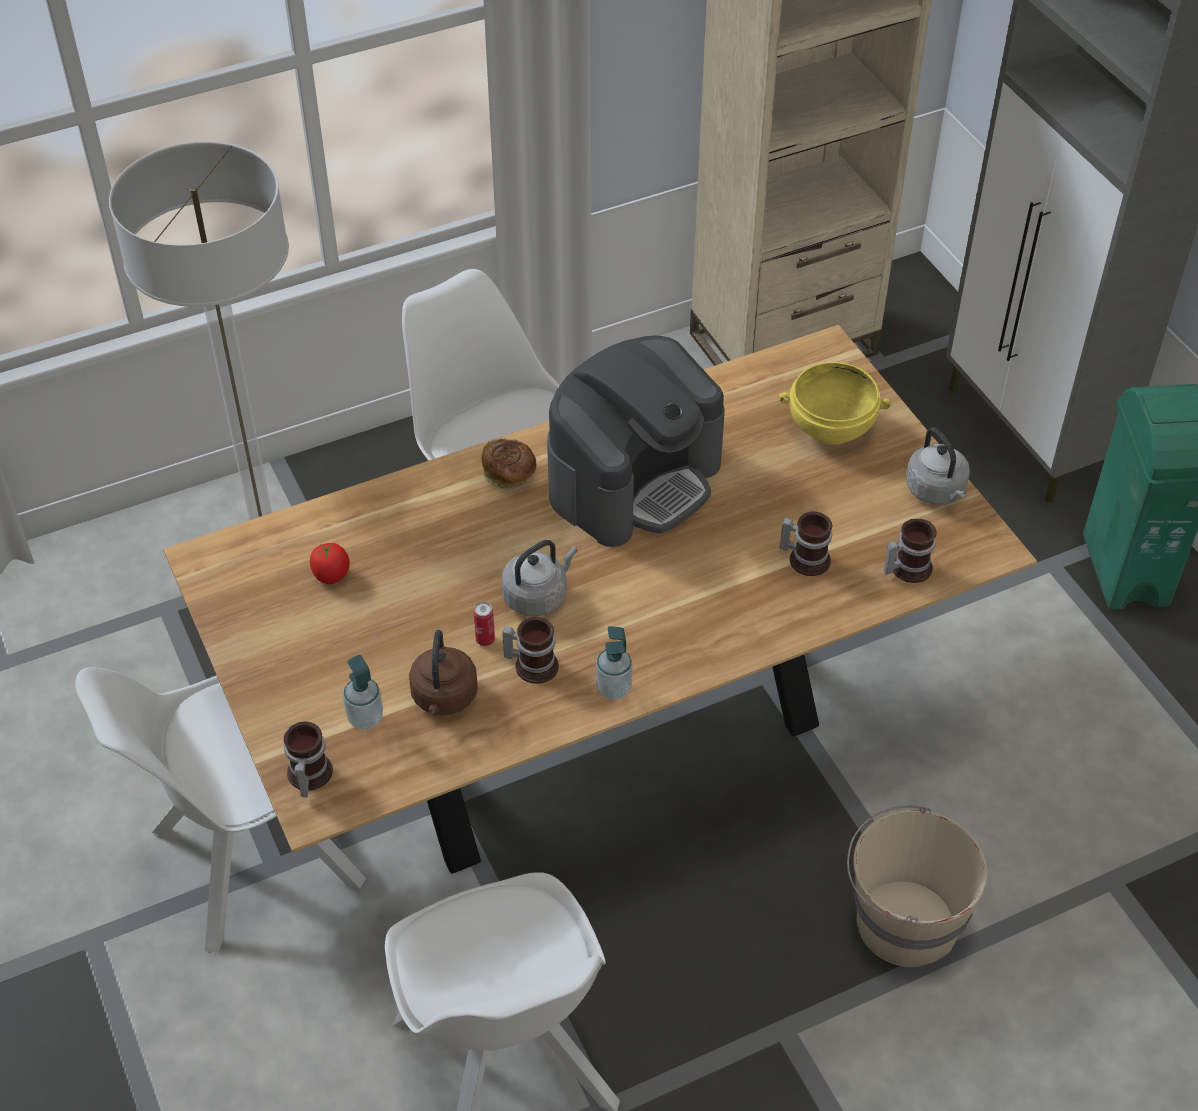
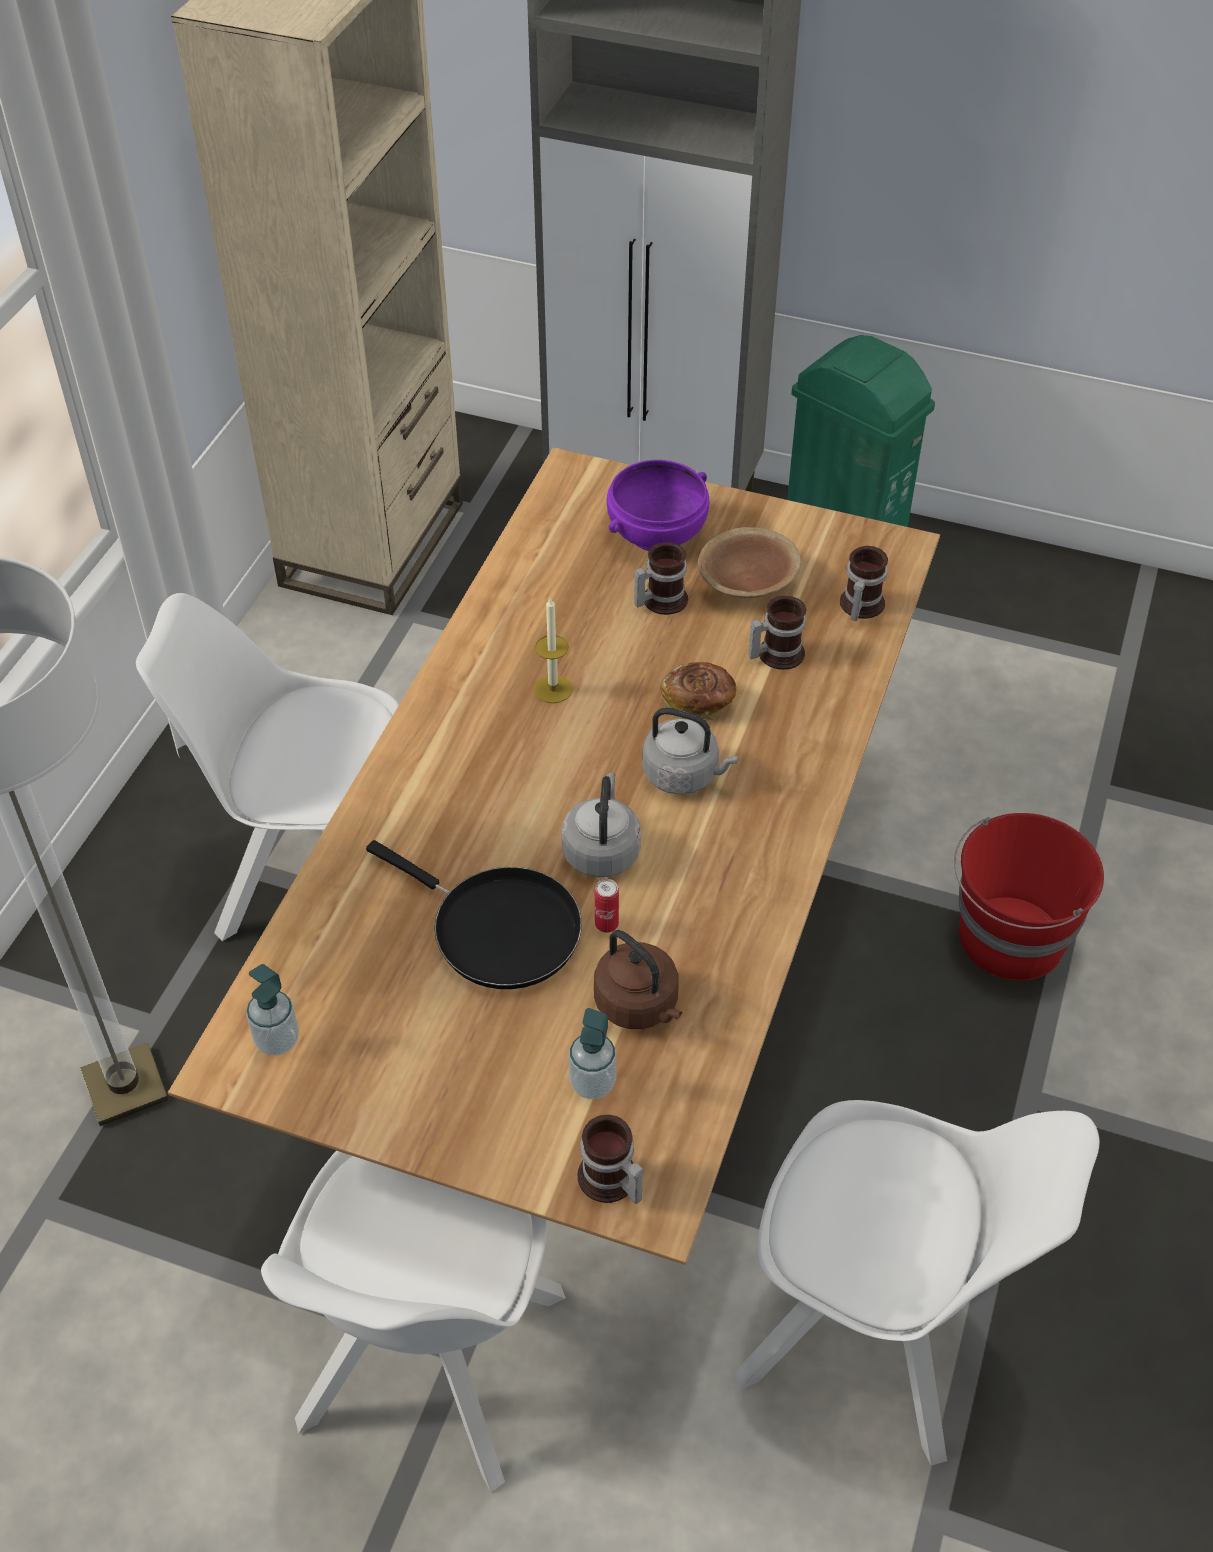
camera: 45 degrees left, 0 degrees up
(332, 575) = (384, 980): tomato -> none
(424, 595) = (498, 929): none -> black frying pan
(509, 474) = (434, 763): bread -> bread (698, 704)
(533, 664) = (675, 912): mug -> mug (660, 600)
(614, 689) = (769, 878): soap dispenser -> soap dispenser (277, 1040)
(634, 480) = (553, 689): coffee machine -> candle
(831, 426) = (656, 533): yellow bowl -> purple bowl
(849, 500) = (747, 583): none -> brown bowl
(903, 923) = (1010, 939): beige bucket -> red bucket
(936, 491) = (802, 531): grey kettle -> grey kettle (684, 775)

